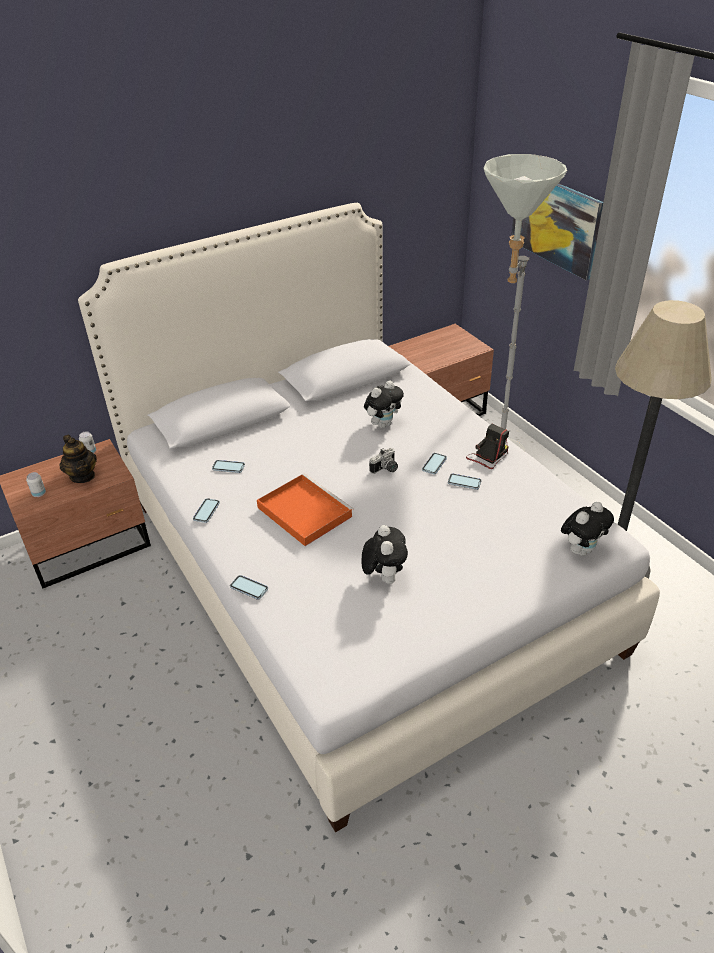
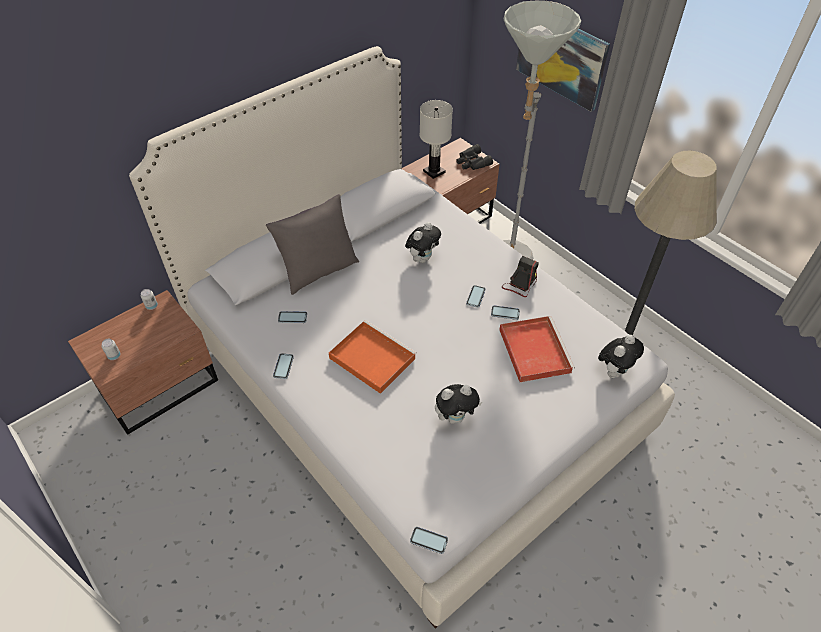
camera: 10 degrees left, 10 degrees up
(83, 476) = (151, 332): teapot -> none
(249, 588) = (340, 442): phone -> phone (429, 540)
(267, 427) = (319, 271): none -> grey pillow
(384, 577) = (455, 417): plush toy -> plush toy turned 90 degrees clockwise
(386, 469) = (435, 306): camera -> none
(418, 352) = (433, 171): none -> white table lamp
(463, 346) = (472, 162): none -> black binoculars
(489, 520) = (533, 349): none -> red tray

